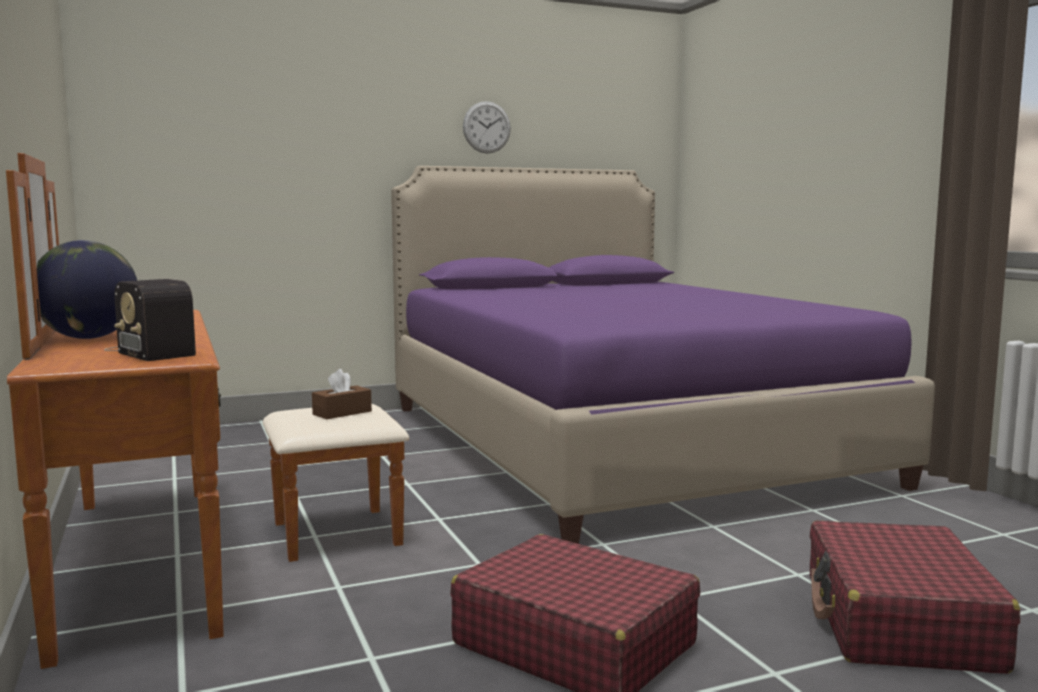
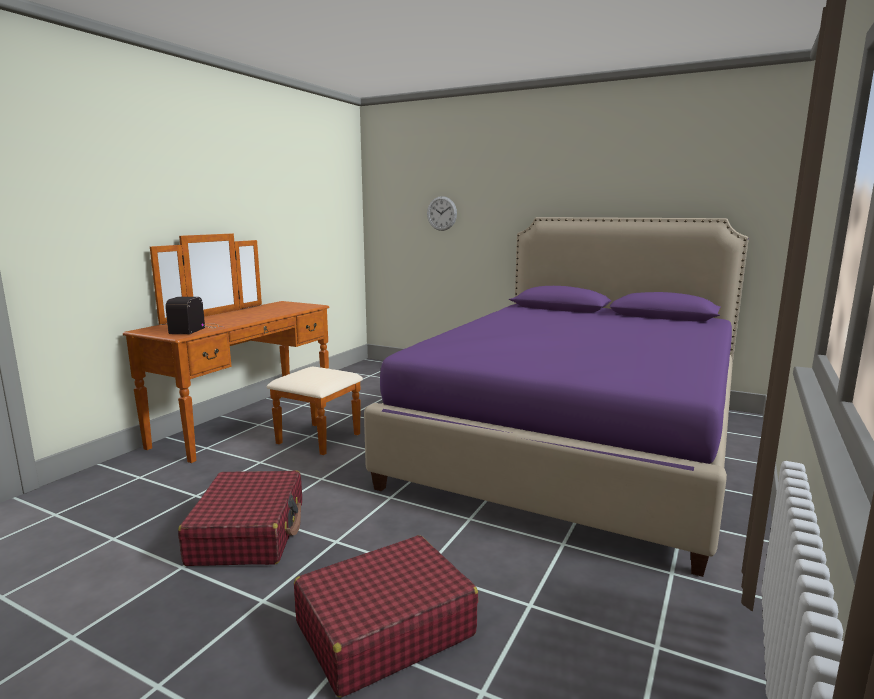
camera: 50 degrees right, 5 degrees up
(88, 338) = (218, 317): globe -> none
(342, 413) = (317, 374): brown tissue box -> none
(486, 127) = (595, 186): wall clock -> wall clock (441, 213)

